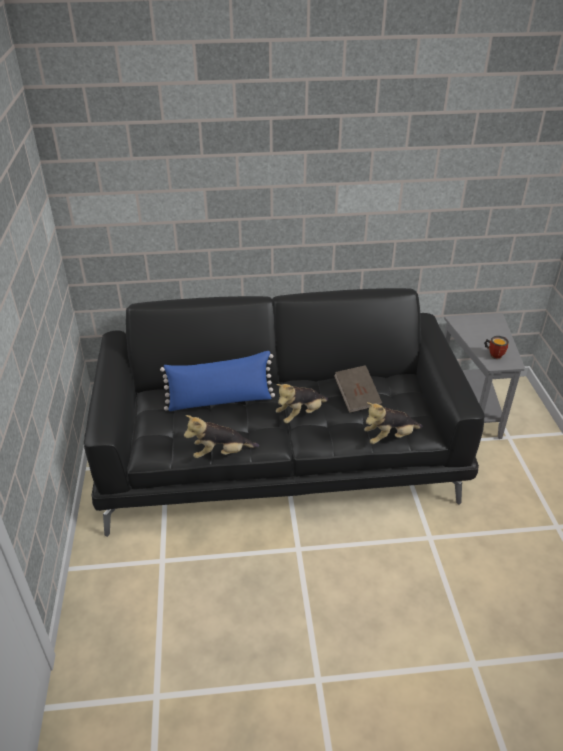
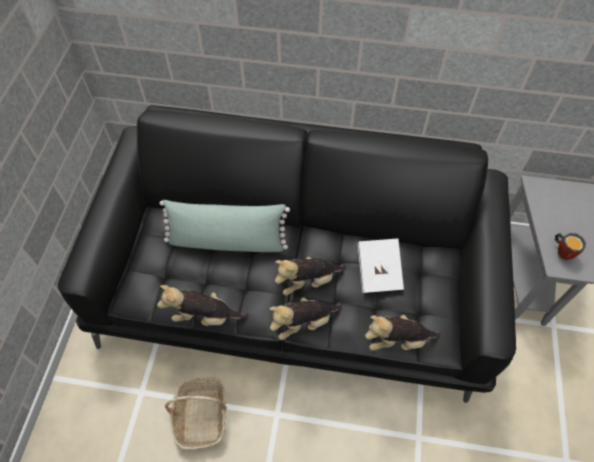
camera: 15 degrees right, 20 degrees up
(220, 401) = (227, 241): blue pillow -> green pillow
(227, 565) = (201, 415): none -> basket
(308, 442) = (304, 323): none -> plush toy
(357, 397) = (379, 272): brown book -> white book

